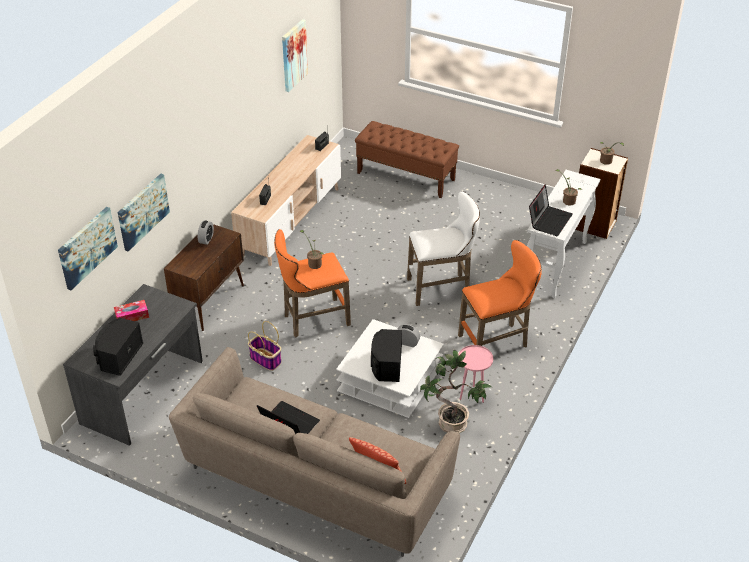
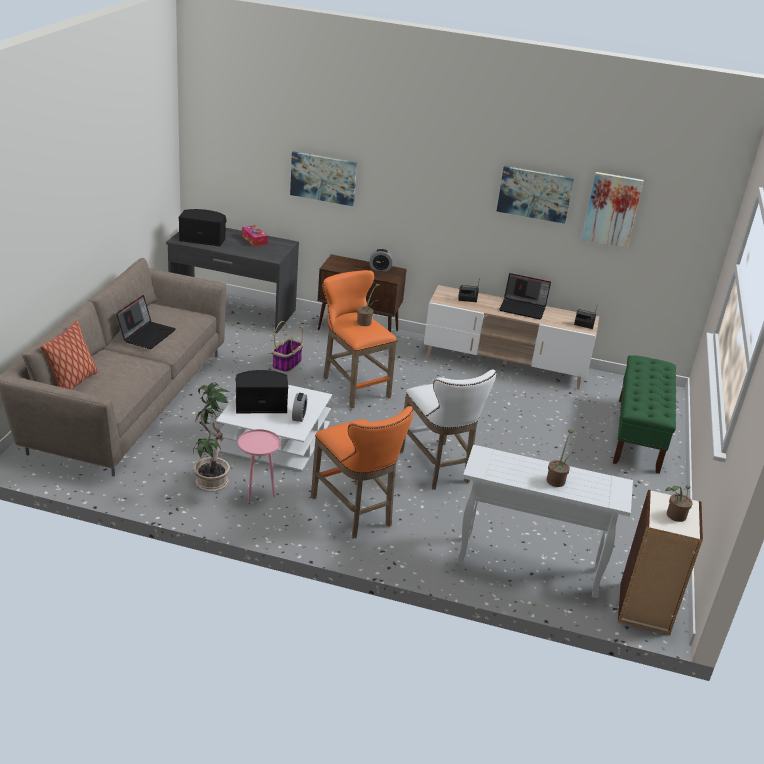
camera: 75 degrees right, 10 degrees down
(87, 247) = (250, 151): picture -> picture (535, 194)
(406, 176) = (638, 435): brown bench -> green bench
(549, 220) = (501, 462): laptop -> laptop (523, 308)

